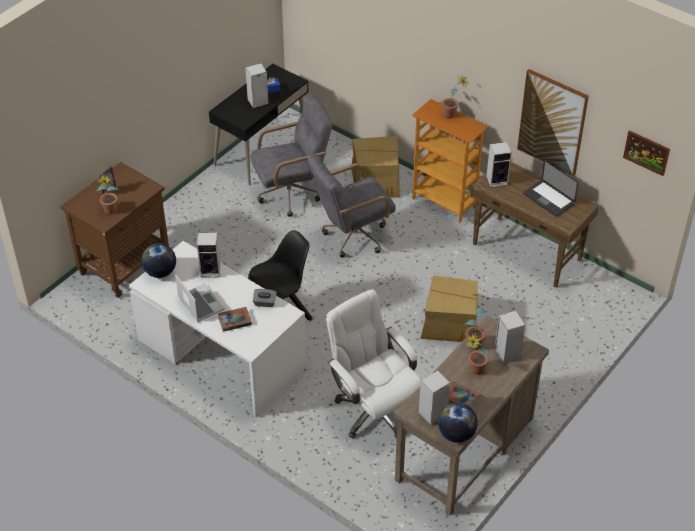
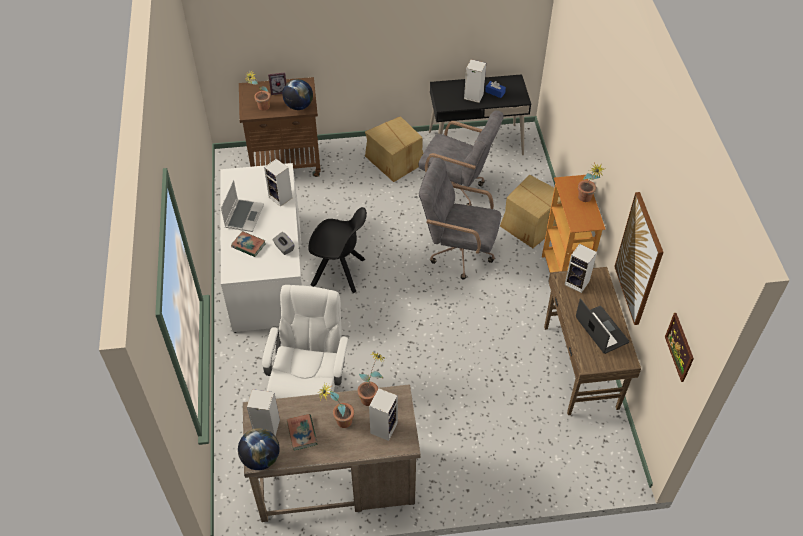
camera: 45 degrees right, 5 degrees up
(160, 272) = (249, 175): globe -> globe (299, 106)
(449, 322) = (448, 374): cardboard box -> cardboard box (395, 160)
(548, 199) = (601, 330): laptop -> laptop turned 150 degrees clockwise

